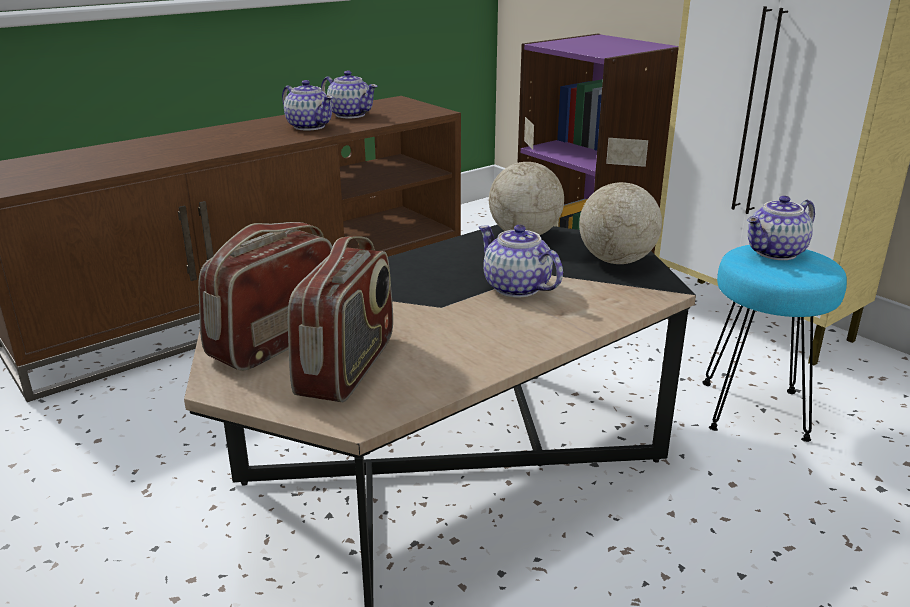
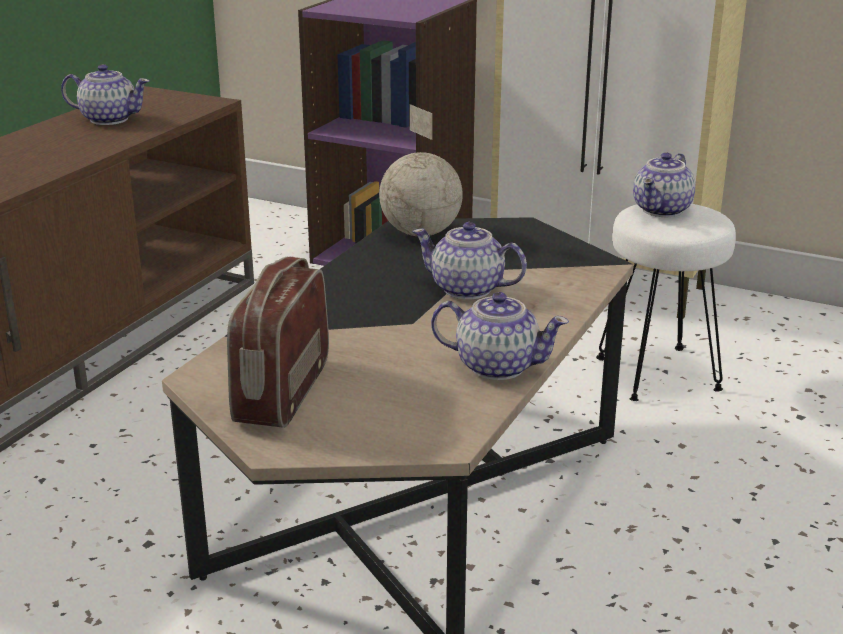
camera: 25 degrees left, 0 degrees up
(309, 126) = (76, 141): teapot -> teapot (496, 366)
(348, 367) = (385, 399): radio -> none
(617, 261) = (536, 244): globe -> none
(755, 410) = (659, 373): turquoise stool -> white stool

